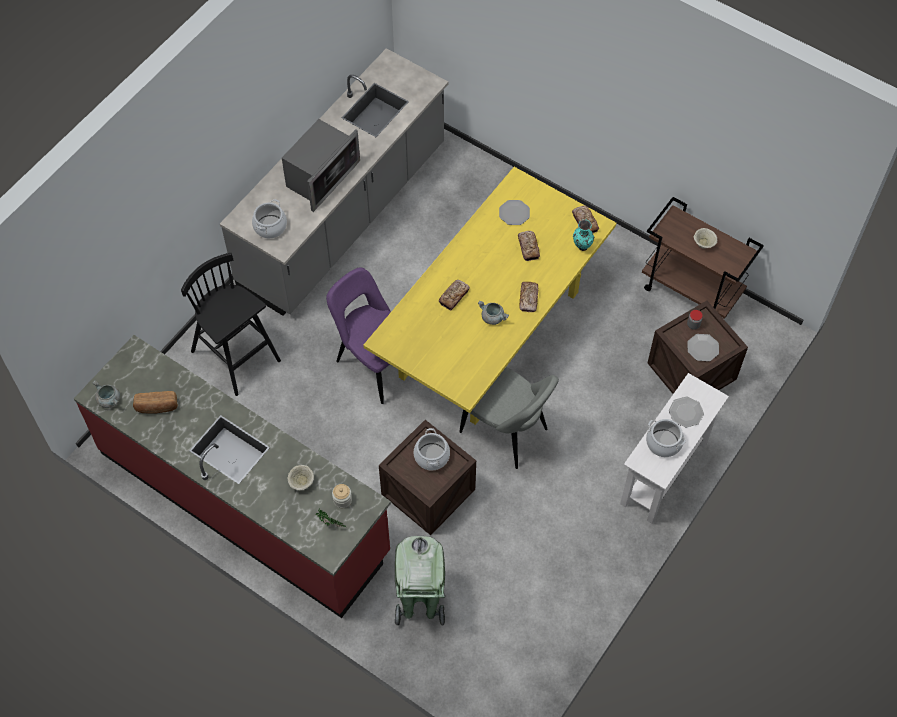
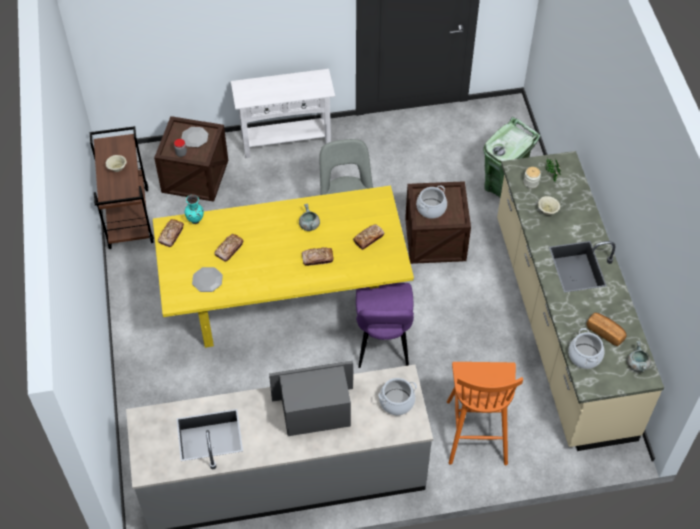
camera: 135 degrees left, 5 degrees down
(237, 357) = (476, 431): black stool -> orange stool
(244, 501) = (561, 326): red counter -> beige counter
(528, 299) = (272, 218): bread -> bread (368, 238)
(663, 443) = (299, 87): cooking pot -> cooking pot (584, 356)
(686, 412) = (265, 91): plate -> none

